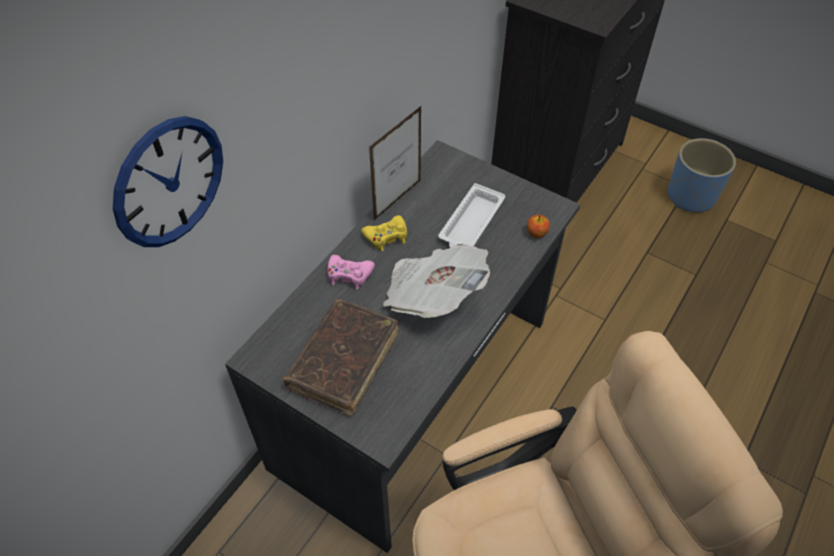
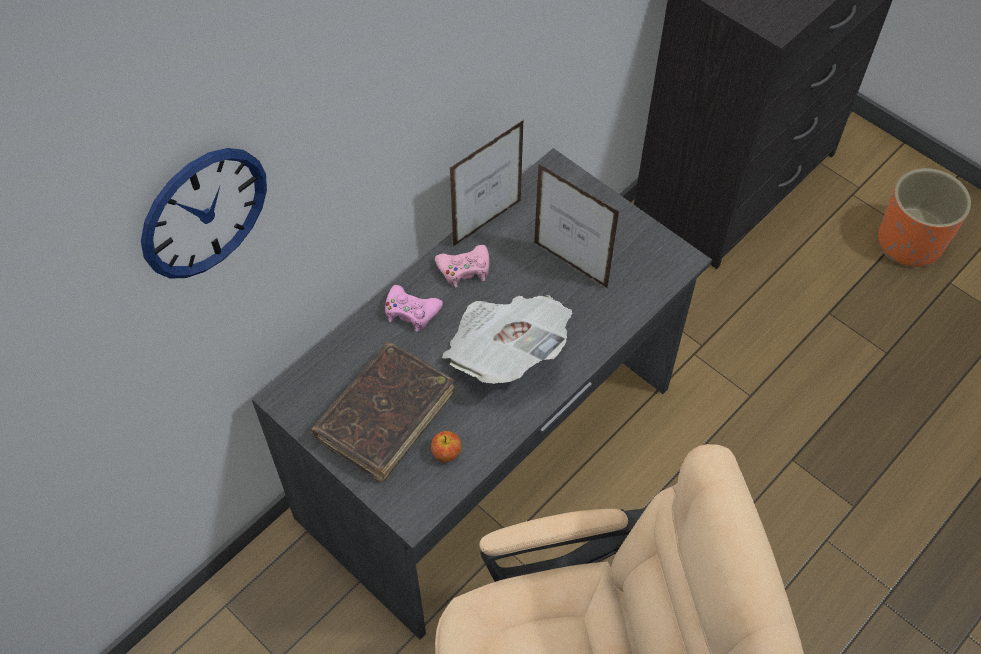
camera: 10 degrees right, 5 degrees up
(386, 237) = (464, 269): yellow game controller -> pink game controller
(471, 222) = (570, 265): white tray -> picture frame
(536, 233) = (648, 290): apple -> apple (446, 453)
(690, 196) = (909, 242): blue planter -> orange planter

